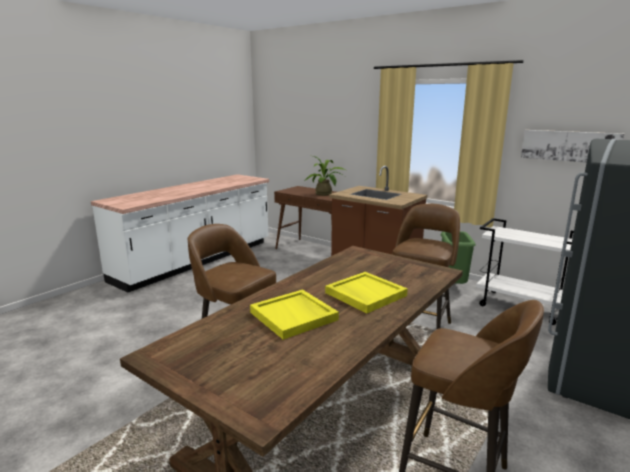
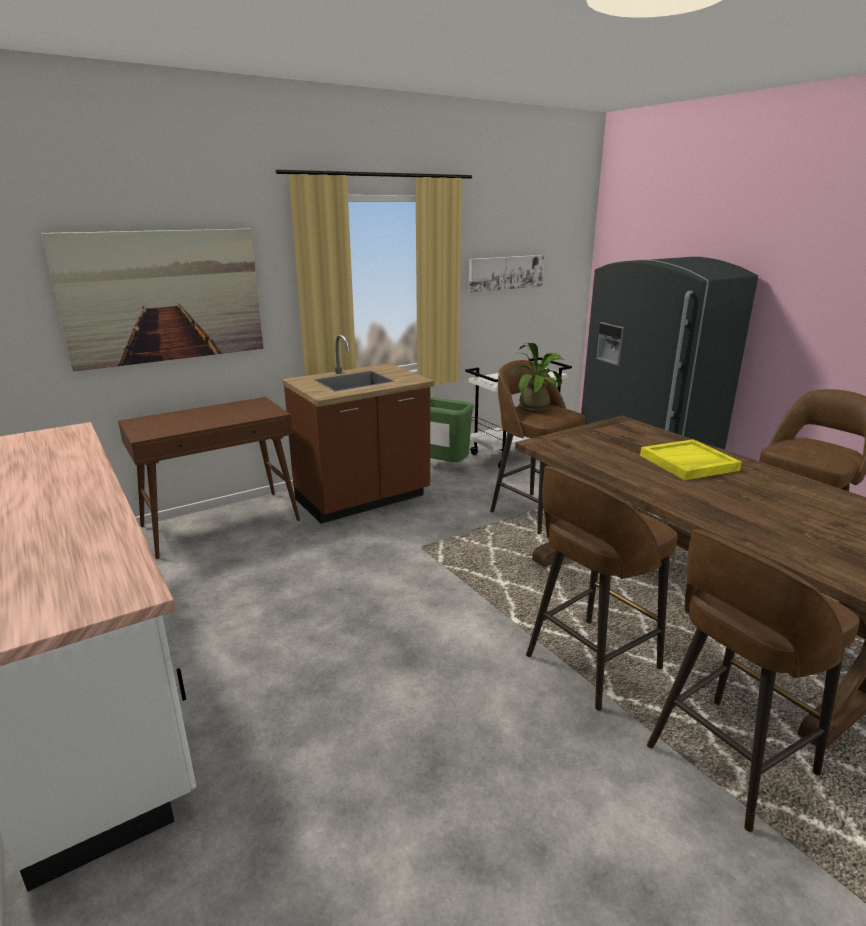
camera: 70 degrees left, 5 degrees up
(159, 420) = (726, 761): none -> brown stool
(294, 316) = (755, 504): yellow tray -> none
(323, 131) = (164, 296): none -> picture
(325, 194) = (228, 413): potted plant -> potted plant (537, 407)

